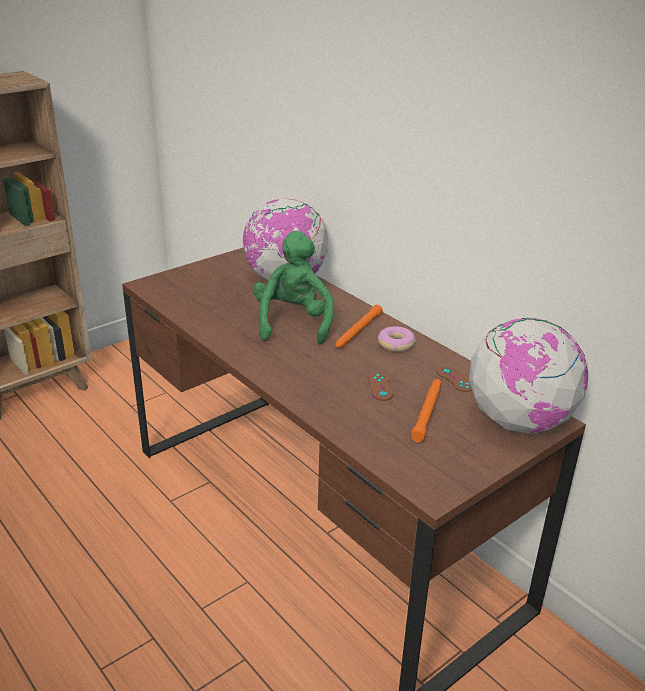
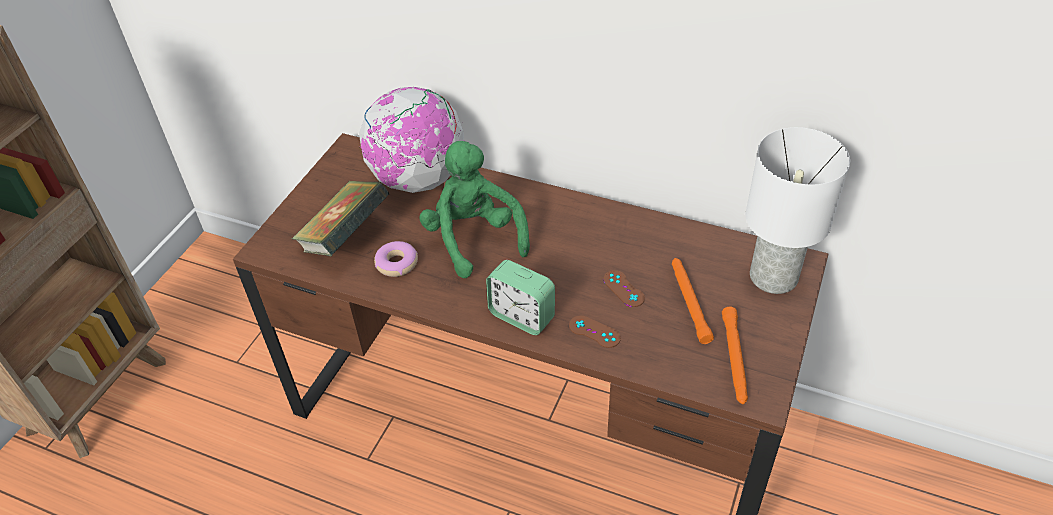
camera: 25 degrees left, 15 degrees up
(204, 295) = (346, 238): none -> book
(285, 376) = (522, 316): none -> alarm clock
(358, 332) = (549, 224): orange flashlight -> orange flashlight (734, 359)
(396, 344) = (597, 225): donut -> donut (396, 263)
(455, 379) = (684, 248): brown game controller -> brown game controller (594, 332)
(519, 421) = (774, 276): globe -> white table lamp

